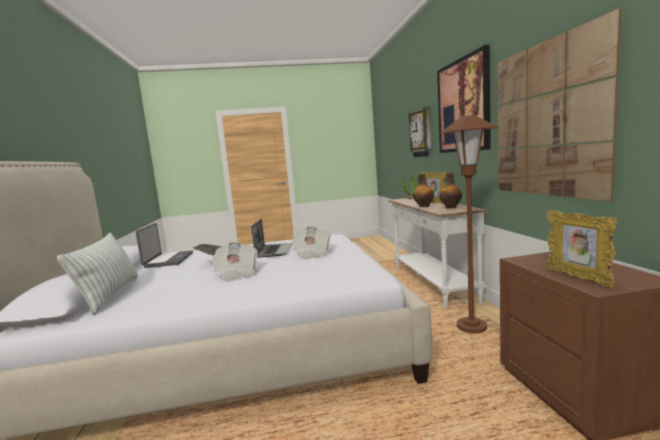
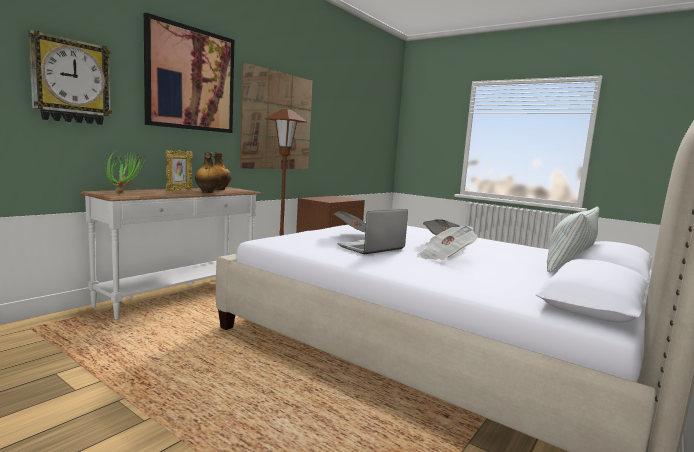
camera: 135 degrees left, 0 degrees up
(168, 260) = (506, 284): laptop -> none
(578, 278) = (346, 199): picture frame -> none

